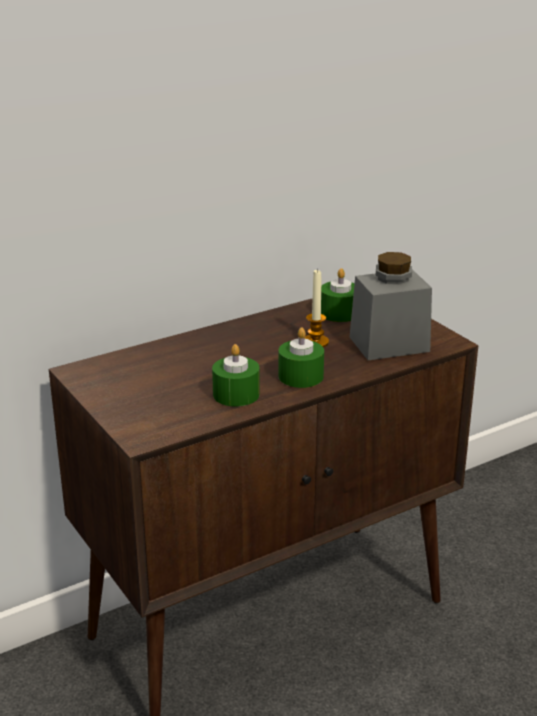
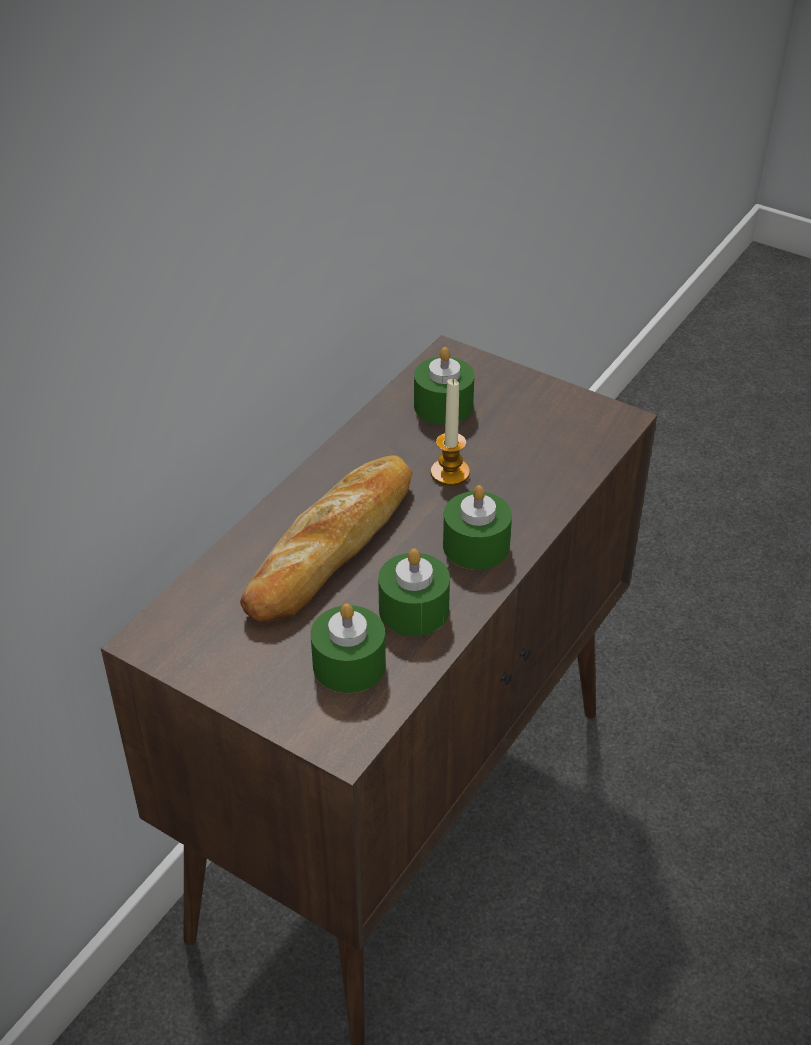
camera: 25 degrees left, 15 degrees up
(176, 407) = (349, 665): none -> green candle
(214, 357) = (332, 545): none -> bread
(389, 344) = (548, 447): grey jar -> none

